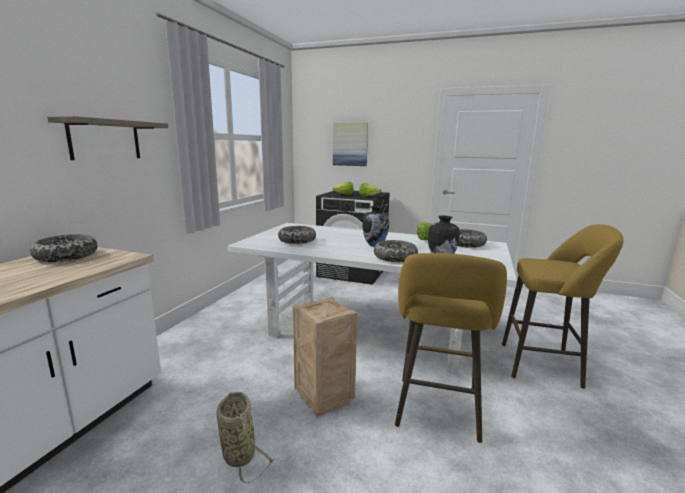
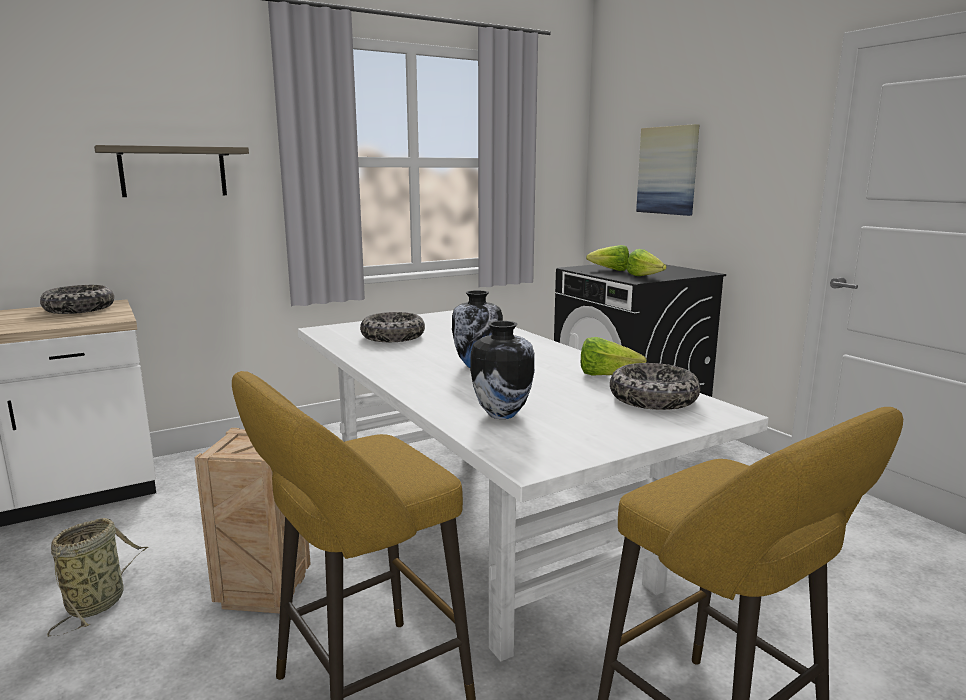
camera: 40 degrees right, 0 degrees up
(395, 258) = (442, 391): bowl -> none

